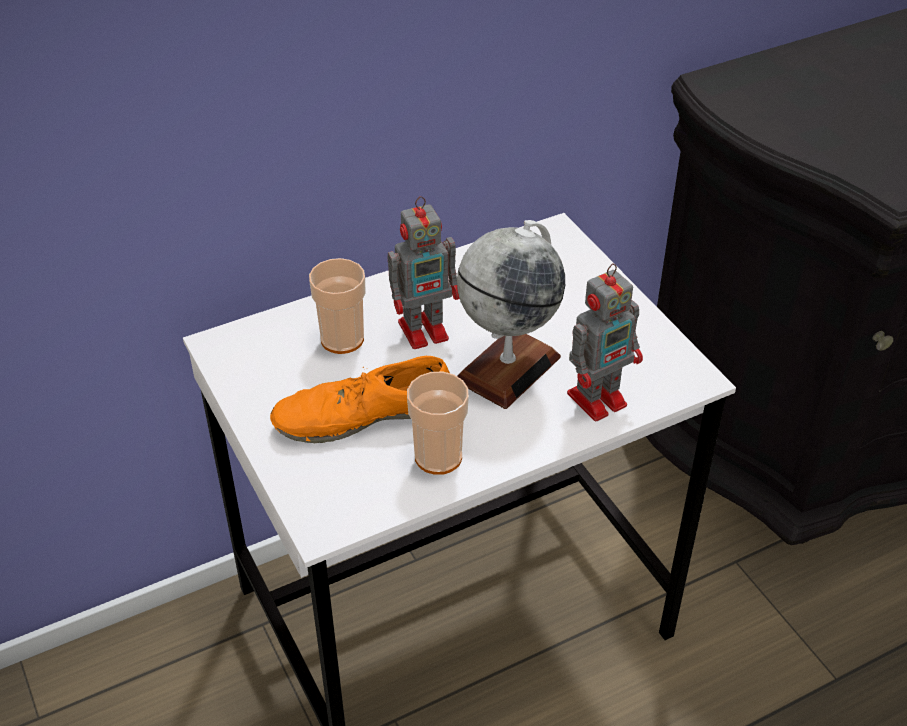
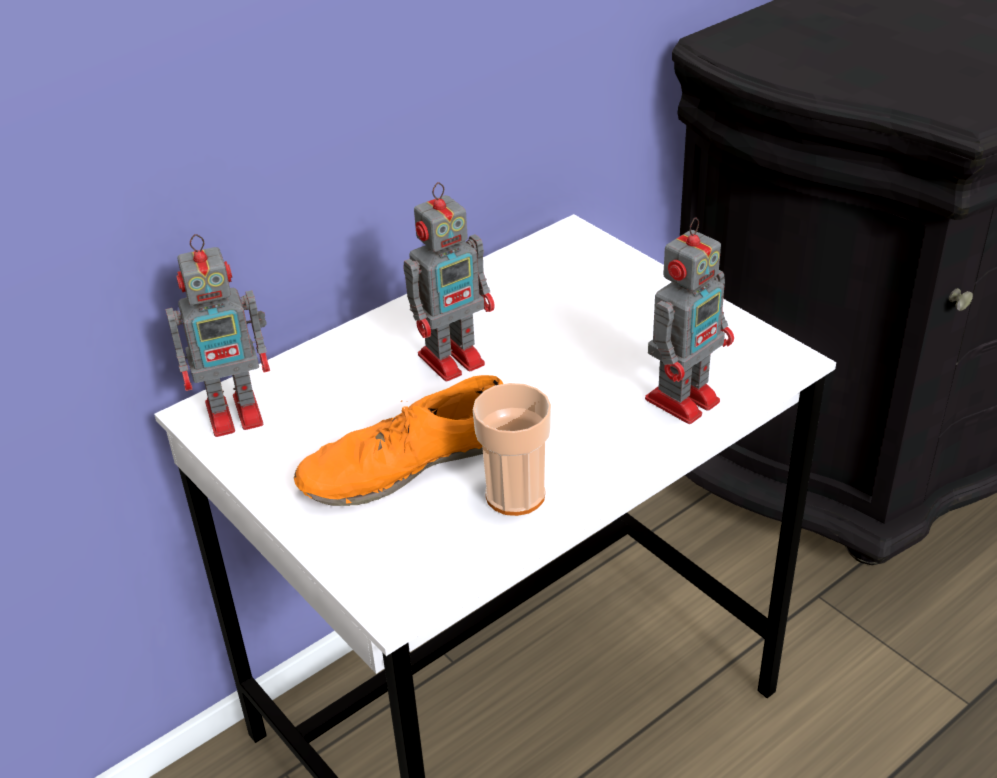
camera: 10 degrees left, 5 degrees down
(245, 348) = (238, 413): none -> toy robot
(342, 339) = (355, 384): cup -> none
(507, 368) = (565, 383): globe -> none

